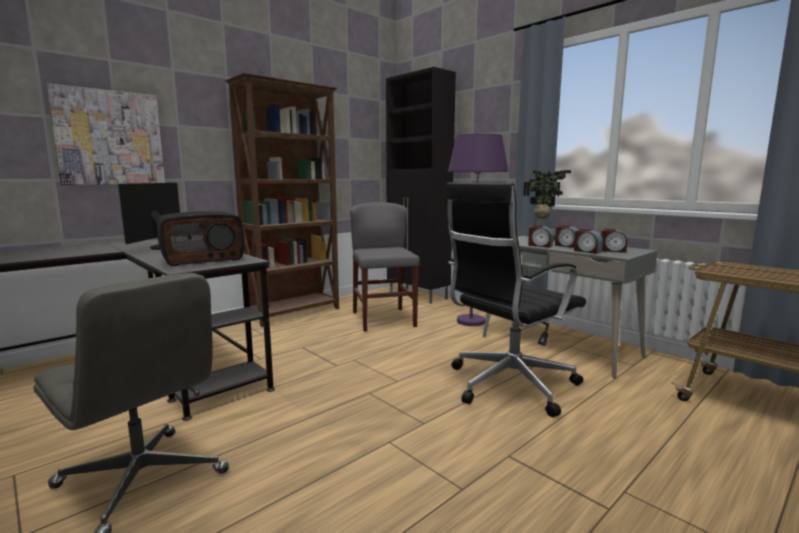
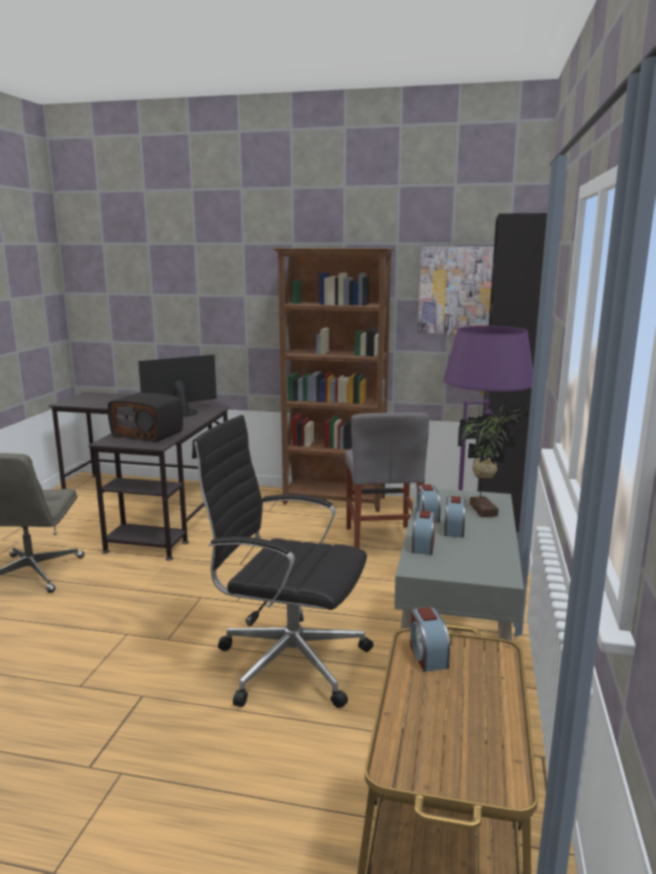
camera: 55 degrees right, 5 degrees up
(110, 138) = (191, 310): picture -> picture (462, 290)
(383, 319) = (382, 542): grey chair -> grey chair turned 135 degrees clockwise
(612, 251) = (456, 560): alarm clock -> alarm clock (427, 655)

